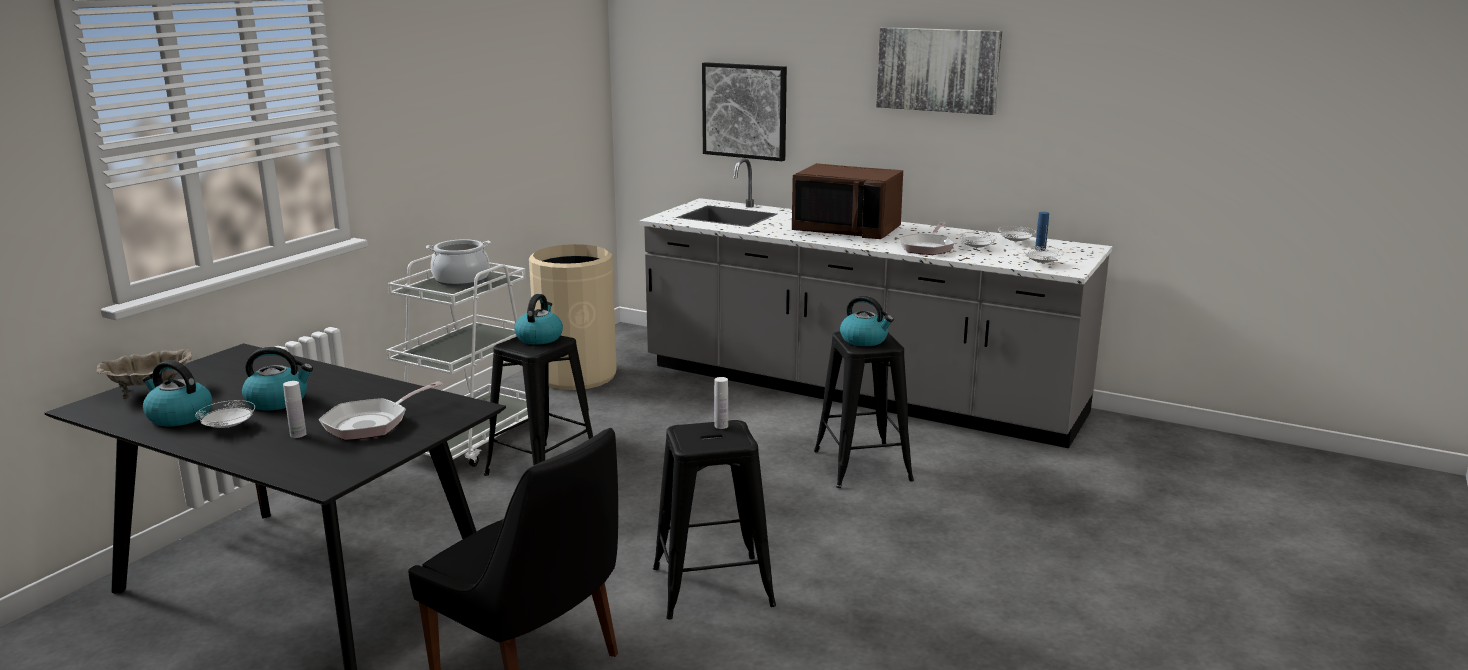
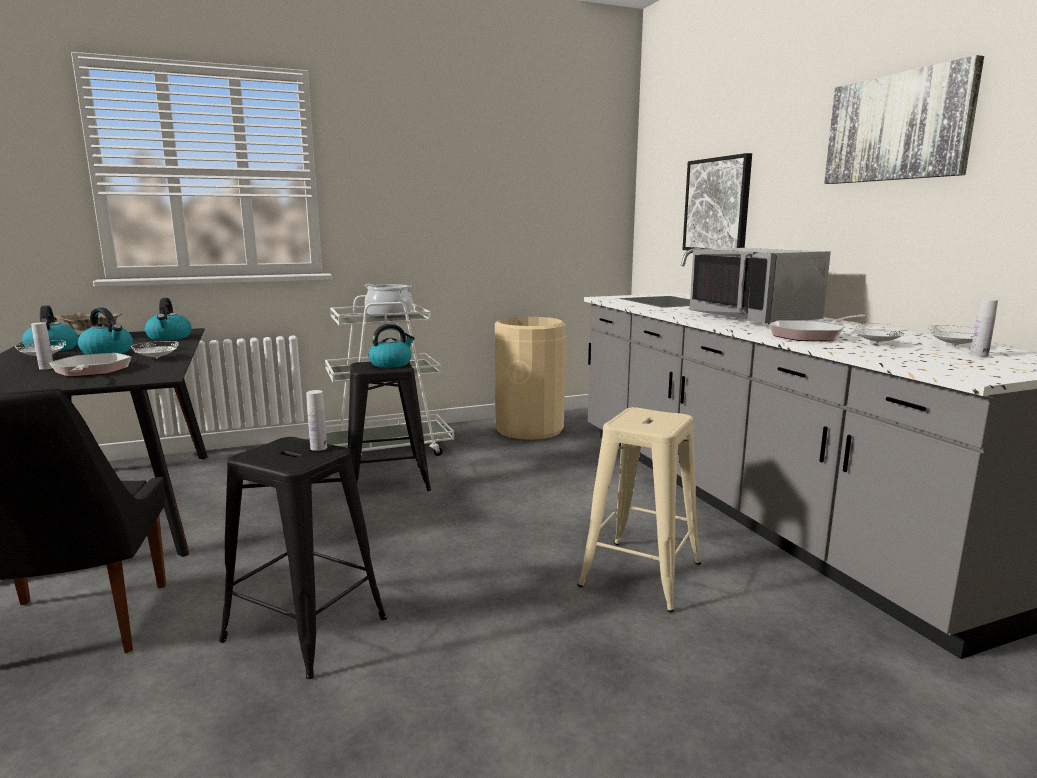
camera: 40 degrees right, 5 degrees down
(371, 423) = (91, 371): frying pan -> frying pan turned 75 degrees clockwise
(847, 230) = (755, 317): brown microwave -> grey microwave
(862, 465) = (641, 574): black stool -> beige stool
(864, 340) = (644, 419): kettle -> kettle (169, 337)
(1040, 249) = (979, 355): blue bottle -> white bottle
(1042, 264) = (945, 365): white plate -> white plate (157, 358)

